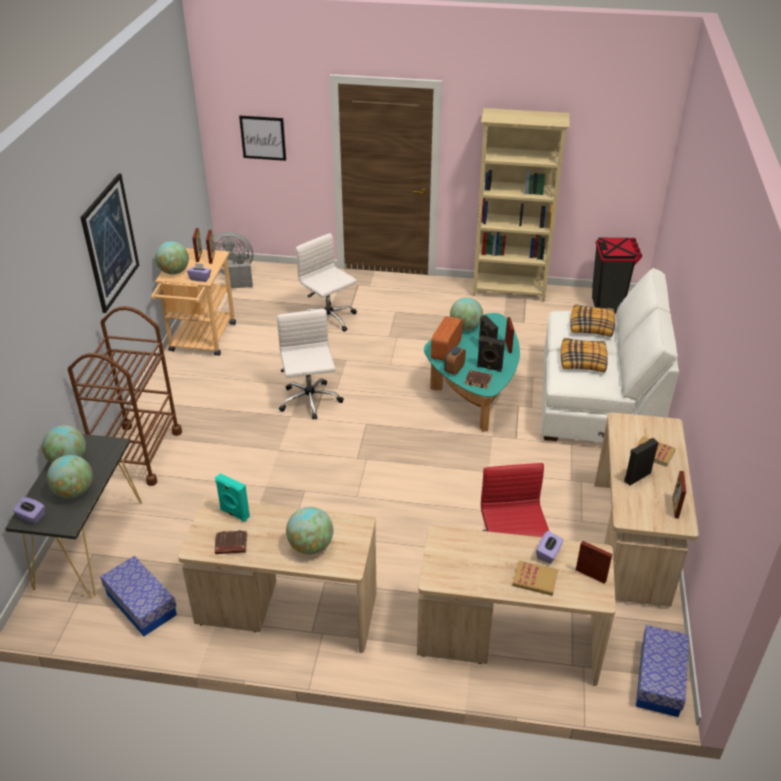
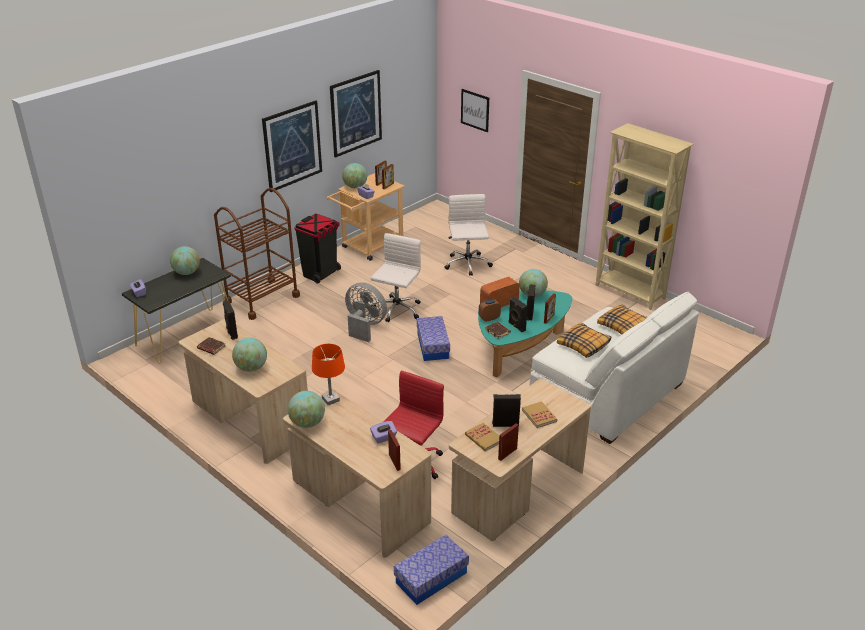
camera: 35 degrees right, 5 degrees down
(74, 491) = (172, 289): globe -> globe (307, 423)
(141, 604) = (178, 379): storage box -> storage box (433, 346)
(150, 178) = (356, 113): none -> picture
(233, 277) = (434, 214): grey fan -> grey fan (365, 326)
(234, 514) = (231, 333): turquoise speaker -> black speaker
(444, 538) = (331, 399): none -> orange table lamp
(535, 579) = (356, 447): book -> book (483, 438)
(608, 304) = (704, 331): black trash can -> black trash can (320, 274)

